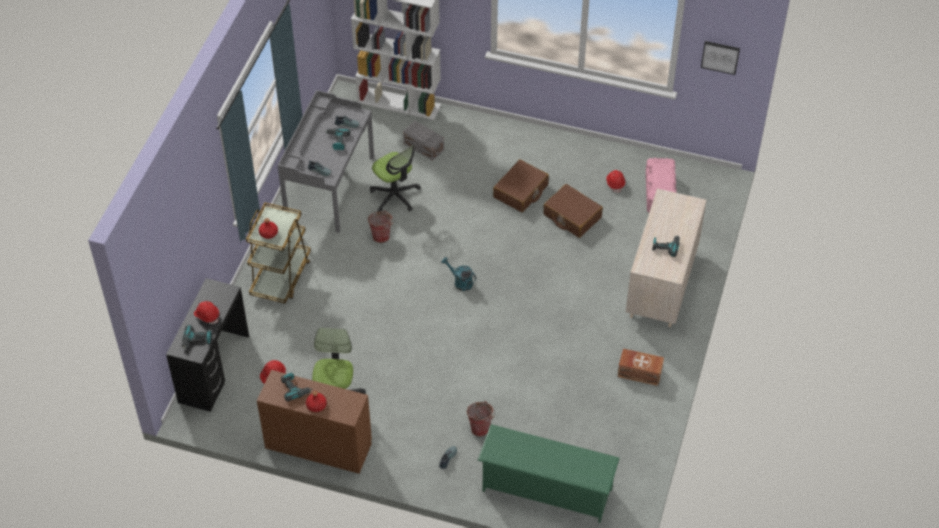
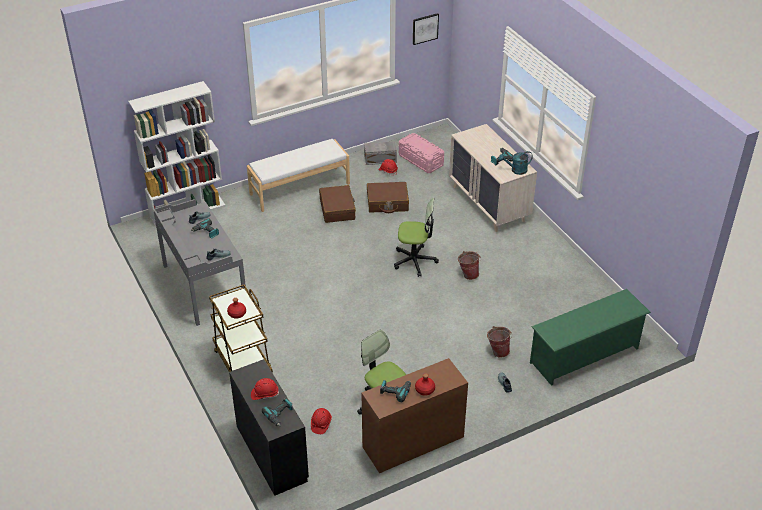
camera: 45 degrees left, 10 degrees down
(381, 235) = (280, 290): bucket -> bucket (468, 274)
(395, 196) = (258, 262): office chair -> office chair (414, 261)
(423, 147) = (239, 224): grey storage box -> grey storage box (380, 159)
(460, 282) = (370, 281): turquoise watering can -> turquoise watering can (516, 170)
(515, 147) = (299, 188): none -> white bench
(639, 372) = (542, 256): brown storage box -> none

